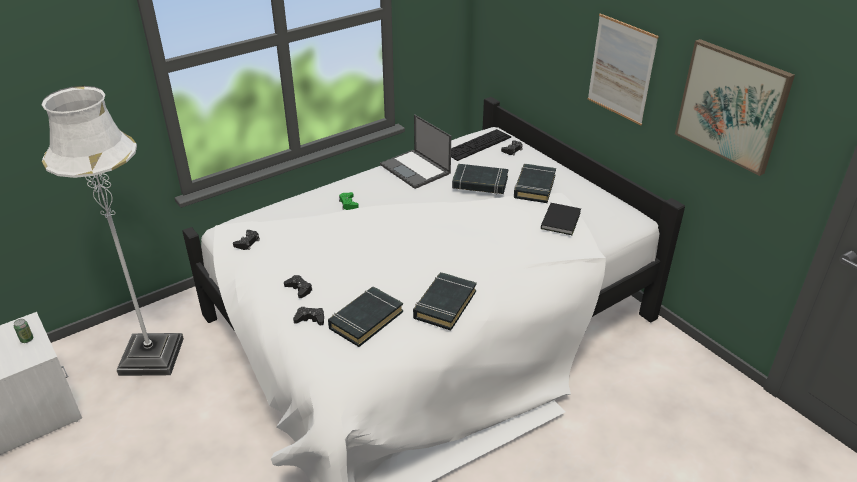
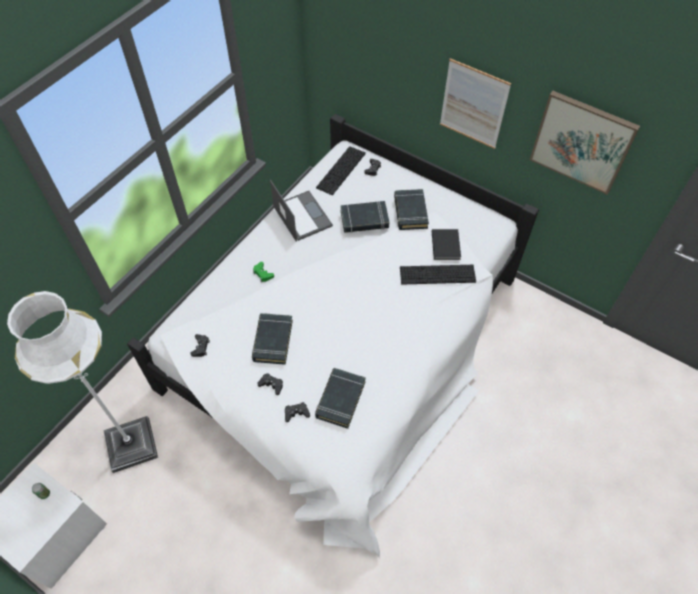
camera: 20 degrees left, 20 degrees up
(416, 169) = (301, 215): laptop -> laptop turned 150 degrees counterclockwise
(444, 304) = (393, 364): black book -> black book (272, 340)
(538, 242) = (437, 274): none -> keyboard

